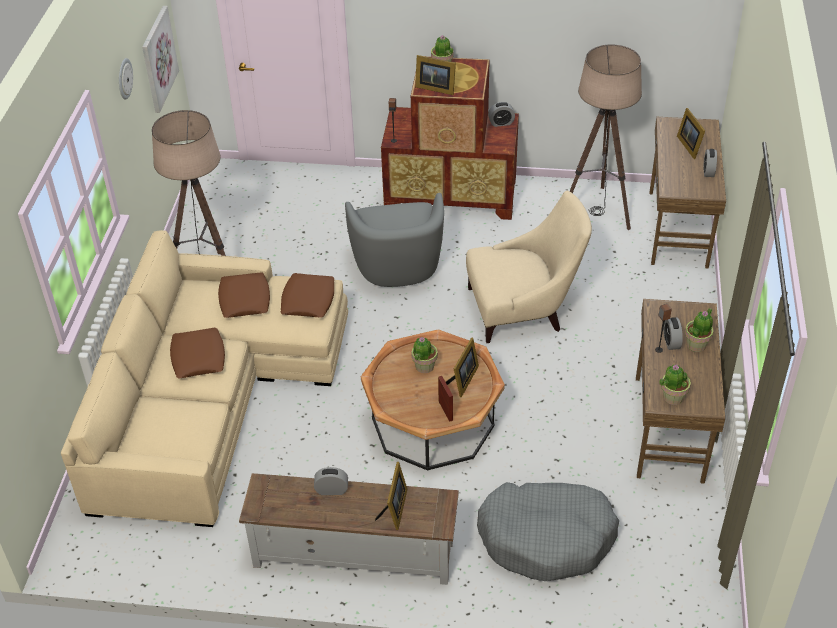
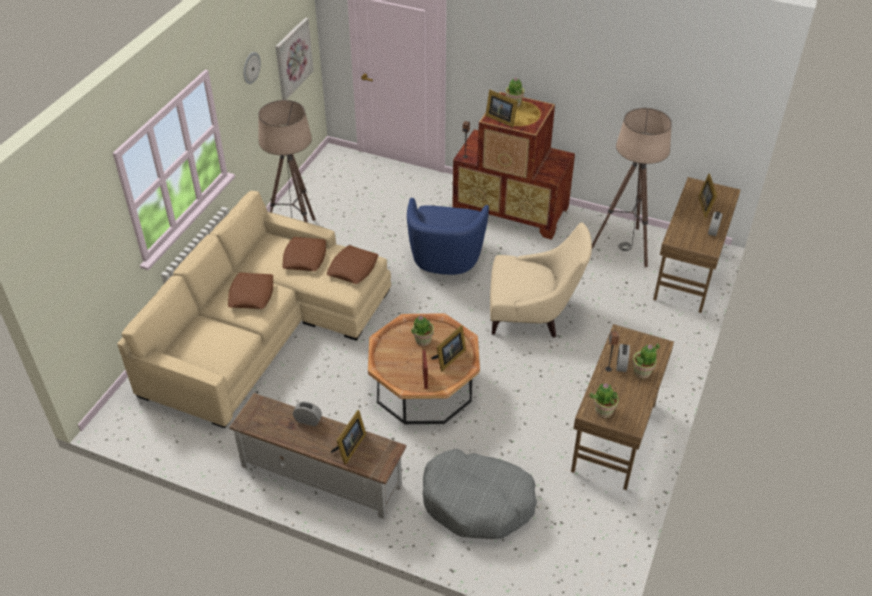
camera: 15 degrees right, 0 degrees up
(398, 268) = (445, 259): grey armchair -> blue armchair
(501, 123) = (557, 158): alarm clock -> none

